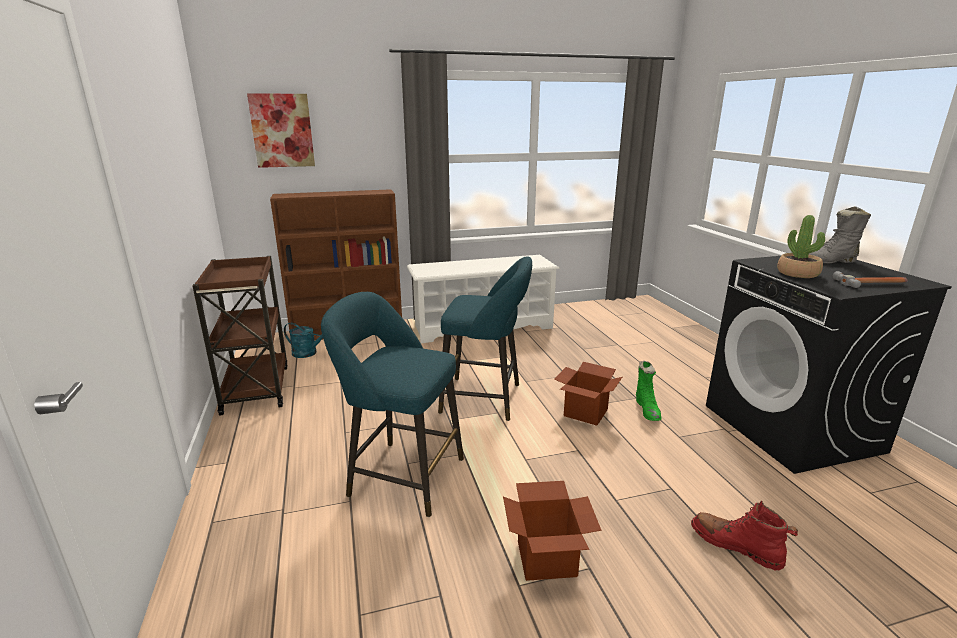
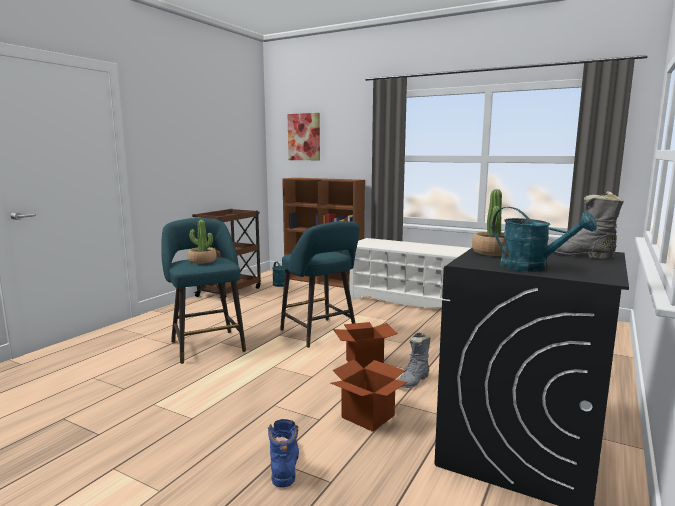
camera: 45 degrees right, 10 degrees down
(400, 361) = (202, 261): none -> potted plant
(546, 559) = (185, 404): cardboard box -> cardboard box (367, 416)
(647, 410) = (413, 381): green boot -> grey boot
(735, 546) = (283, 462): red boot -> blue boot
(872, 284) = (532, 268): hammer -> turquoise watering can

